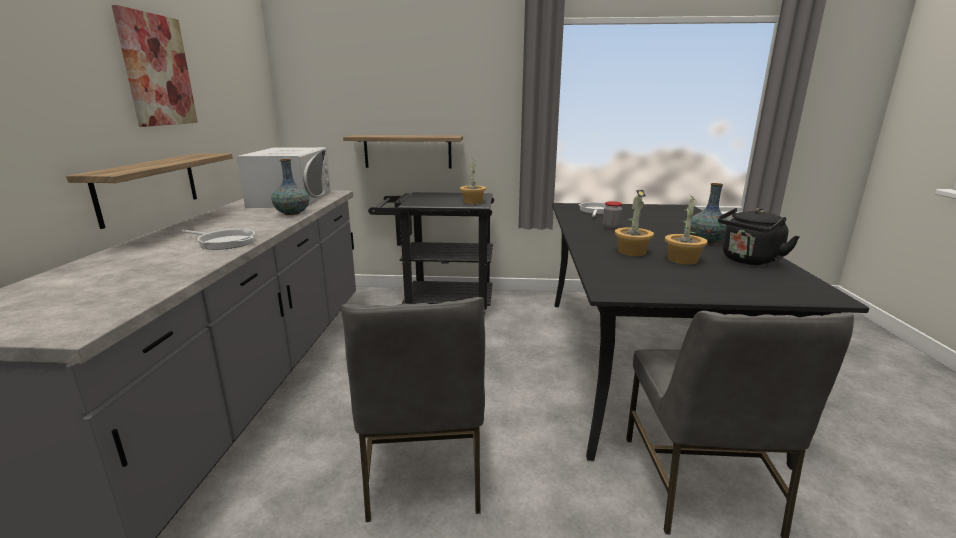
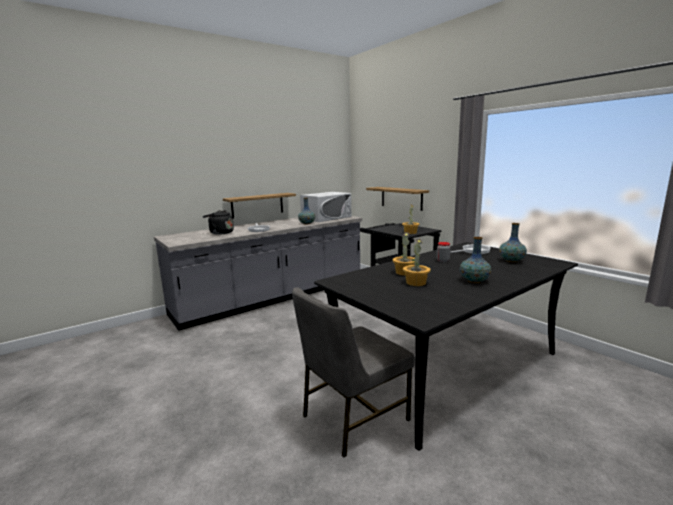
camera: 50 degrees right, 5 degrees down
(157, 70) = (272, 158): picture -> none
(423, 470) = (272, 347): grey chair -> none
(654, 213) = (511, 260): none -> vase
(749, 261) = (453, 295): black kettle -> black kettle (220, 233)

